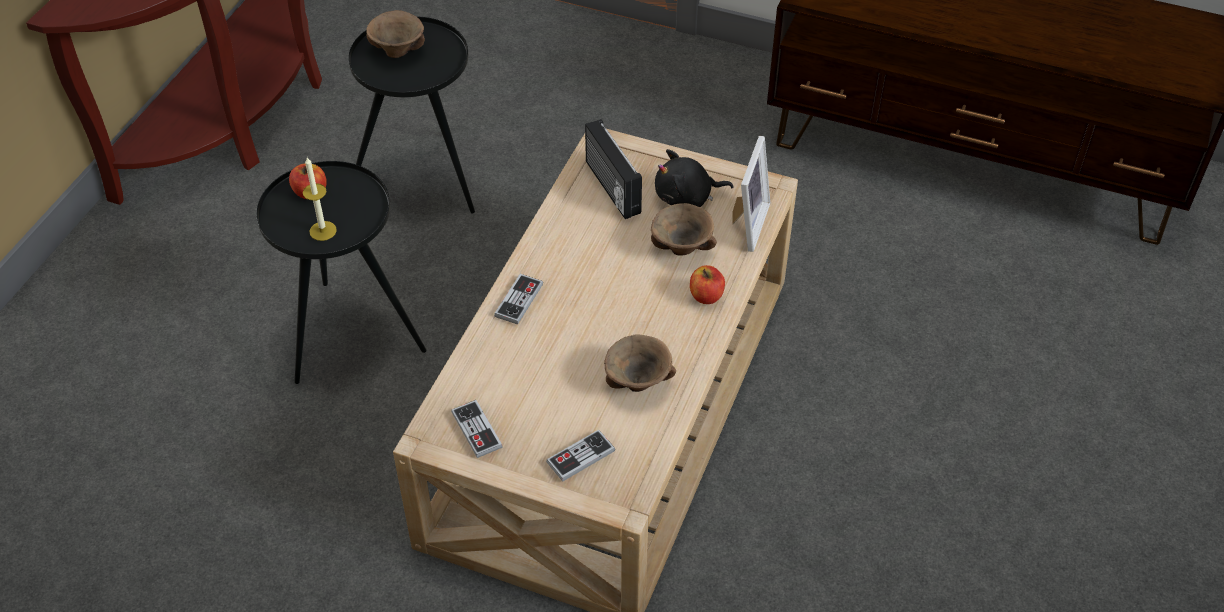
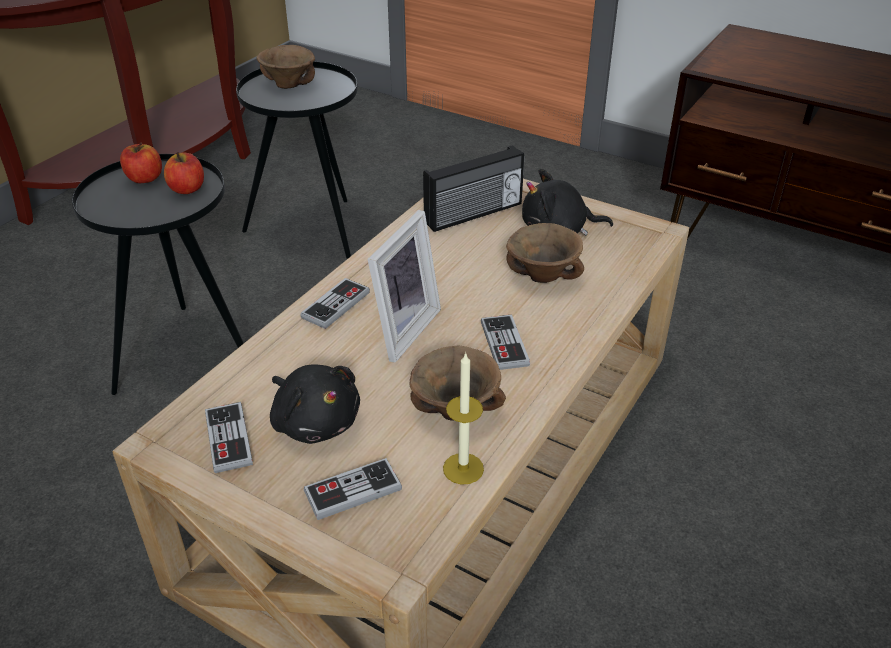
camera: 10 degrees right, 10 degrees down
(323, 231) = (139, 211): candle -> candle (463, 468)
(535, 406) = (315, 421): none -> black plush toy
(611, 188) = (474, 214): radio -> radio turned 105 degrees counterclockwise
(663, 319) = (504, 344): none -> game controller
(706, 296) = (563, 325): apple -> apple (187, 189)
(745, 224) = (622, 260): picture frame -> picture frame (400, 329)

